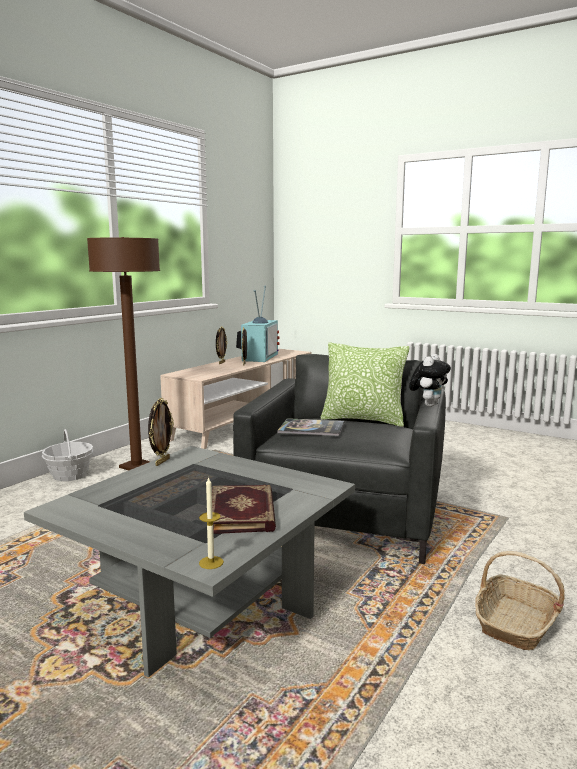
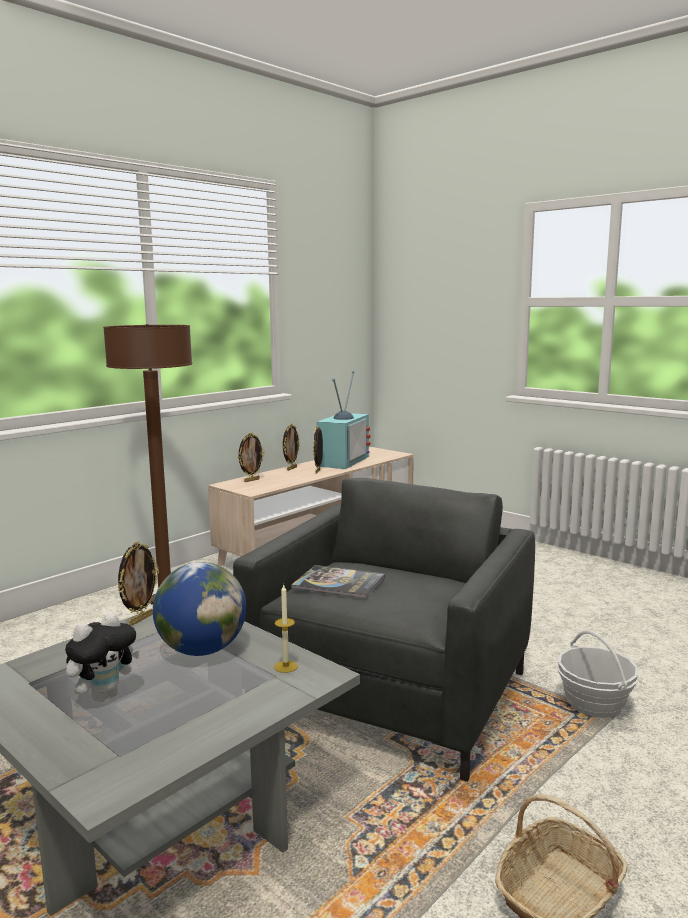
camera: 10 degrees right, 0 degrees up
(70, 475) = (85, 607): basket -> basket (594, 704)
(194, 371) = (251, 480): none -> picture frame
(211, 562) = (107, 790): candle -> candle (286, 666)
(225, 477) = (202, 650): none -> globe
(243, 512) = (192, 710): book -> none
(363, 420) = (417, 571): pillow -> none
(428, 405) = (492, 561): plush toy -> plush toy (104, 695)

